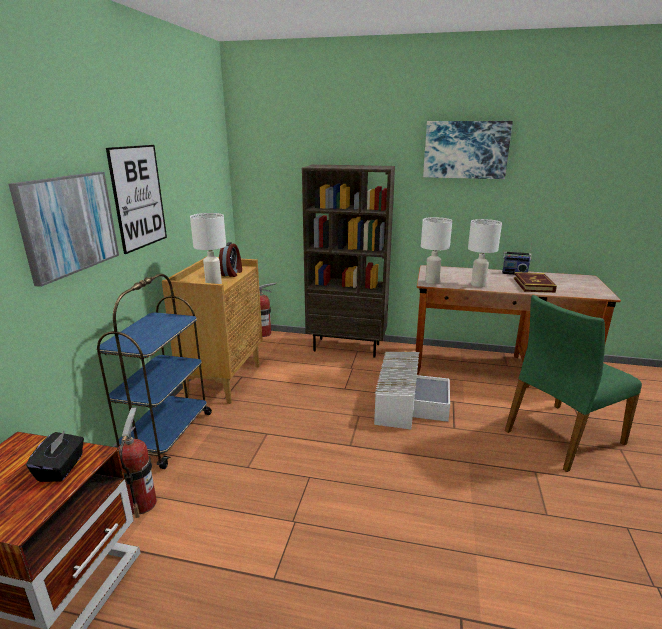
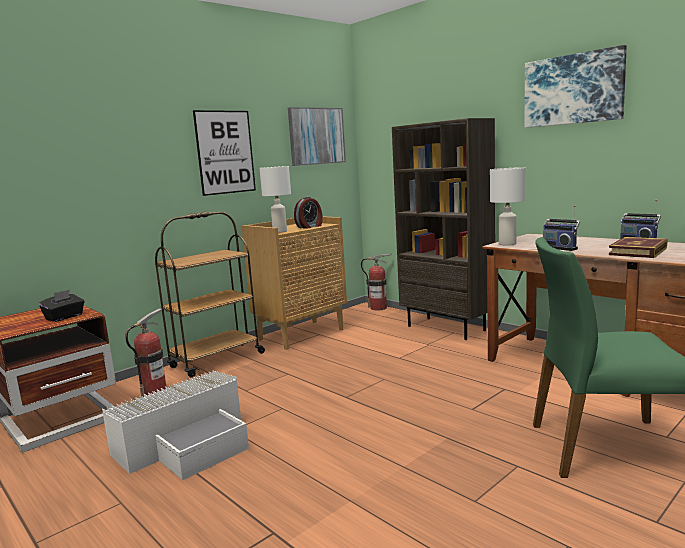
camera: 35 degrees right, 10 degrees down
(68, 224) = (147, 163): picture -> picture (316, 136)
(167, 437) = (216, 360): blue cart -> brown cart
(407, 402) = (449, 379): white storage box -> white storage box (187, 443)
(478, 284) = (560, 248): white table lamp -> radio

